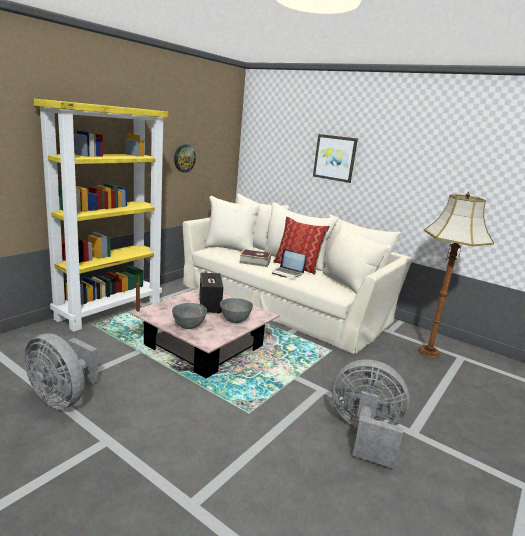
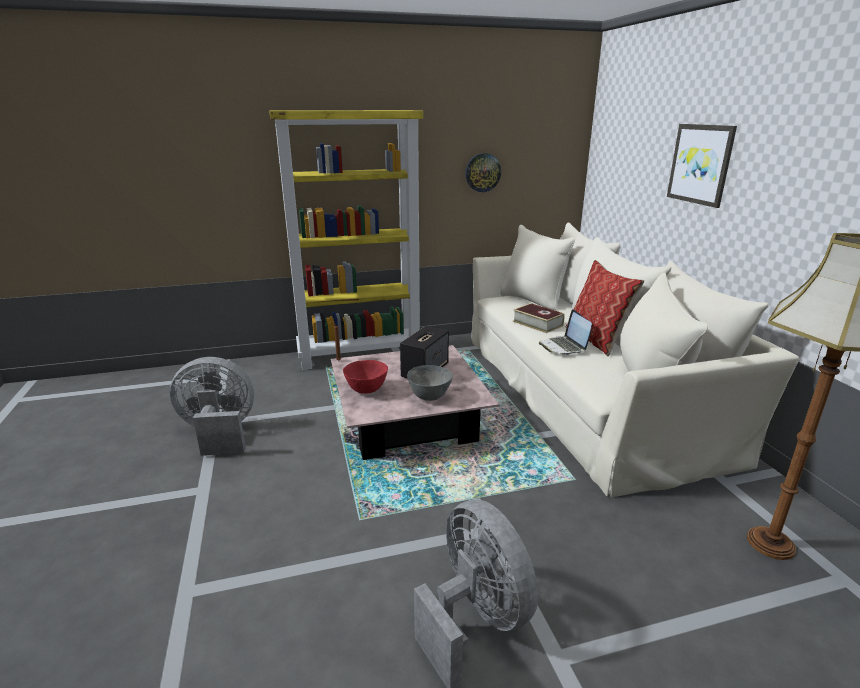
camera: 40 degrees right, 5 degrees up
(62, 398) = (219, 433): grey fan -> grey fan turned 105 degrees clockwise
(188, 326) = (366, 390): grey bowl -> red bowl

